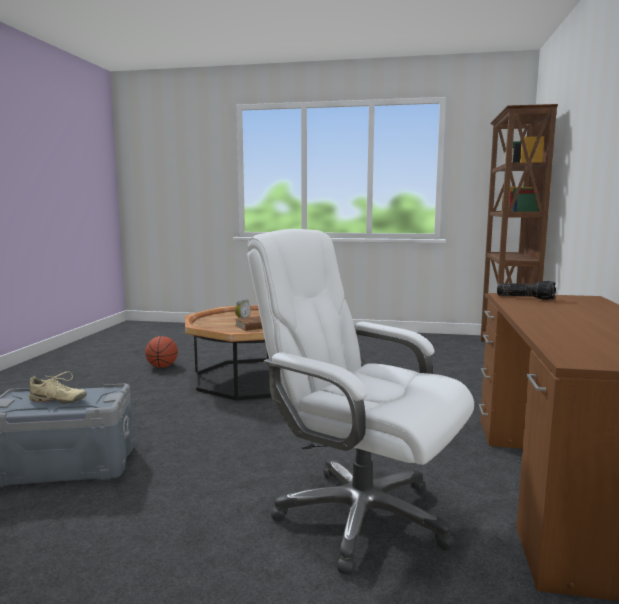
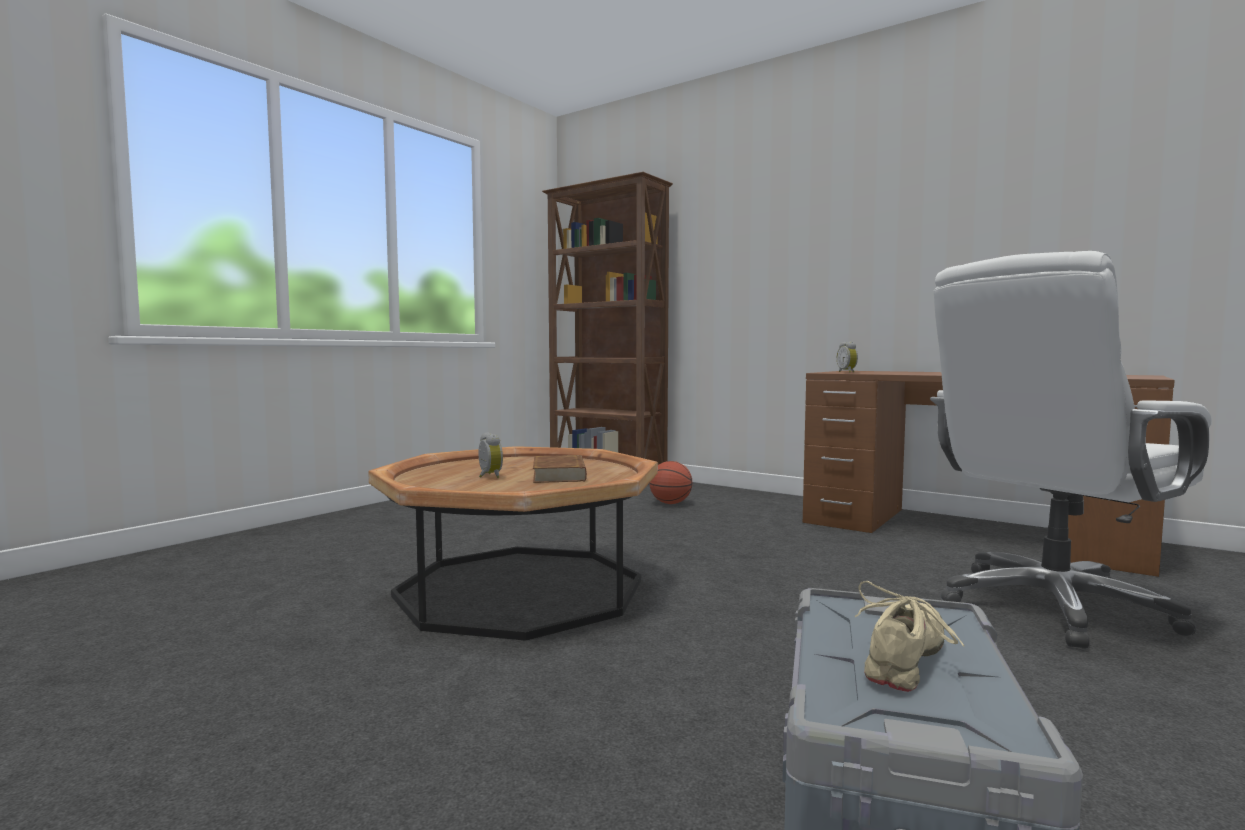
camera: 65 degrees left, 5 degrees down
(162, 367) = (289, 658): basketball -> basketball (670, 503)
(526, 298) = (848, 372): flashlight -> alarm clock

